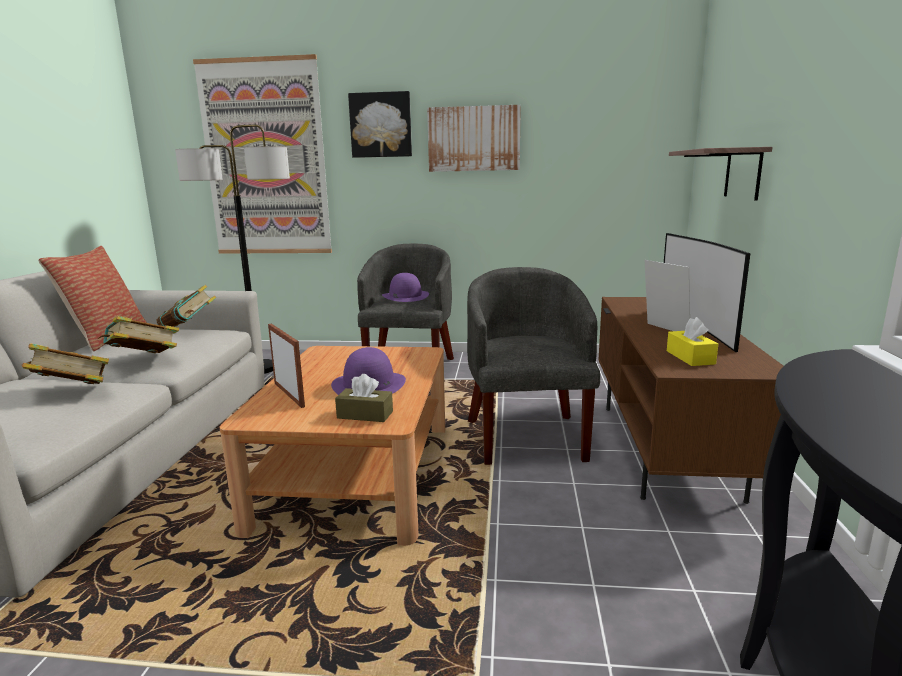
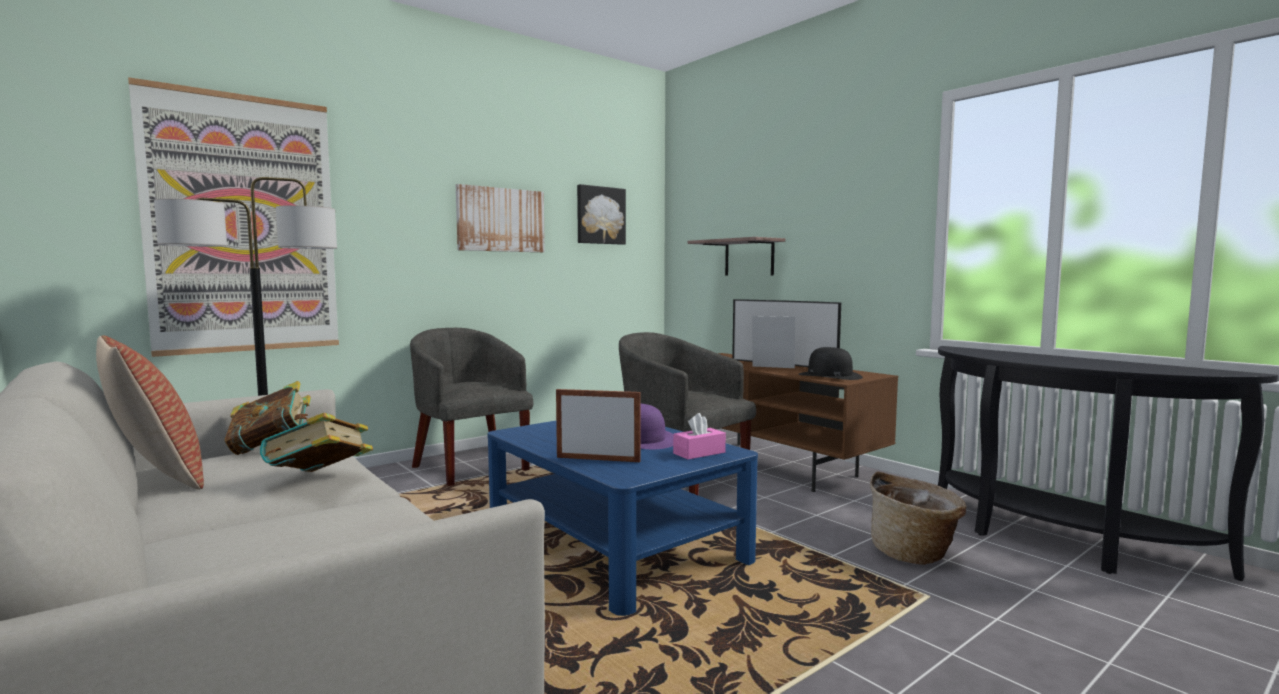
camera: 45 degrees left, 10 degrees down
(72, 393) = (341, 520): book -> none
(356, 474) = (614, 544): brown coffee table -> blue coffee table
(365, 415) = (699, 453): brown tissue box -> pink tissue box
(381, 125) = (404, 197): picture -> picture (600, 215)
(405, 296) = (470, 383): purple hat -> none
(583, 631) = (914, 554): none -> basket
(690, 357) = (829, 375): yellow tissue box -> black hat

